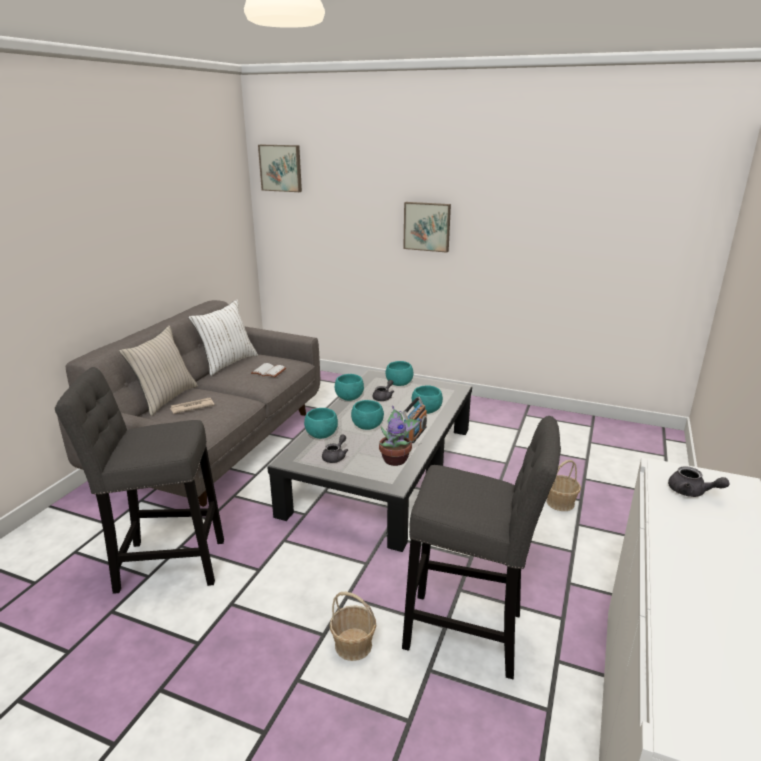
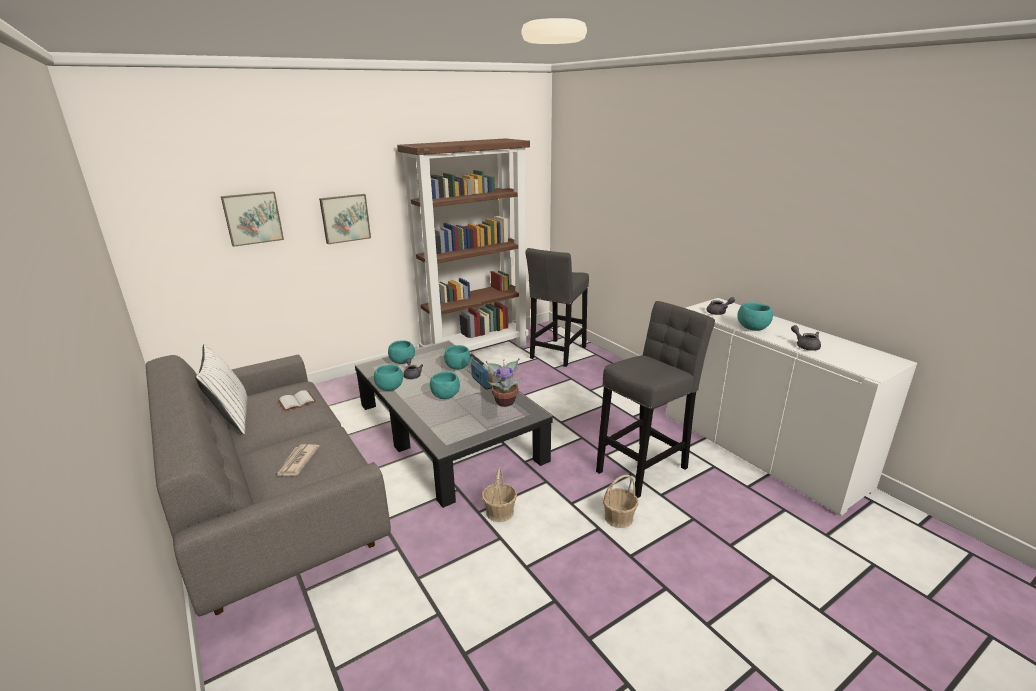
camera: 55 degrees left, 0 degrees up
(165, 399) = (244, 475): beige pillow -> none
(165, 564) = (433, 596): grey stool -> grey stool (557, 354)
(281, 168) = (147, 182): picture -> picture (252, 218)
(321, 435) = (429, 419): turquoise bowl -> turquoise bowl (753, 328)
(335, 457) = (469, 423): grey teapot -> grey teapot (805, 346)
(537, 419) = (476, 351): none -> brown bookcase
(560, 503) = (566, 385): basket -> basket (500, 512)

